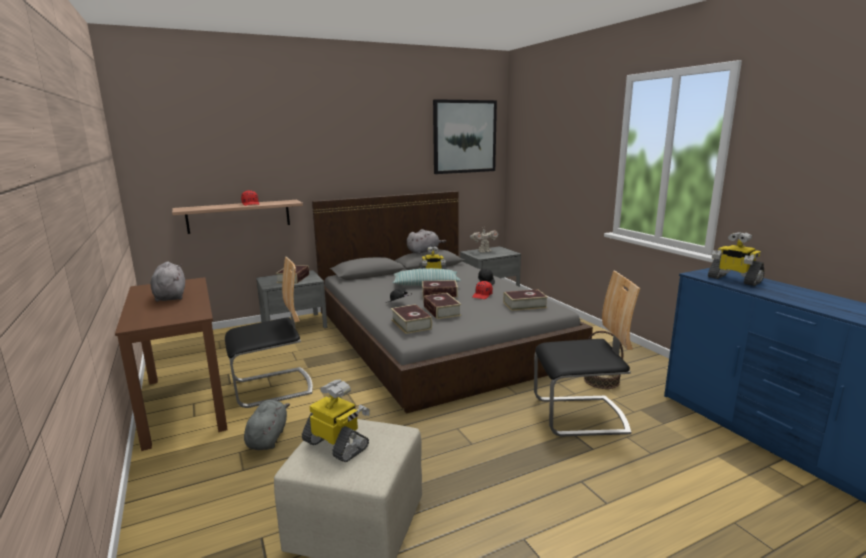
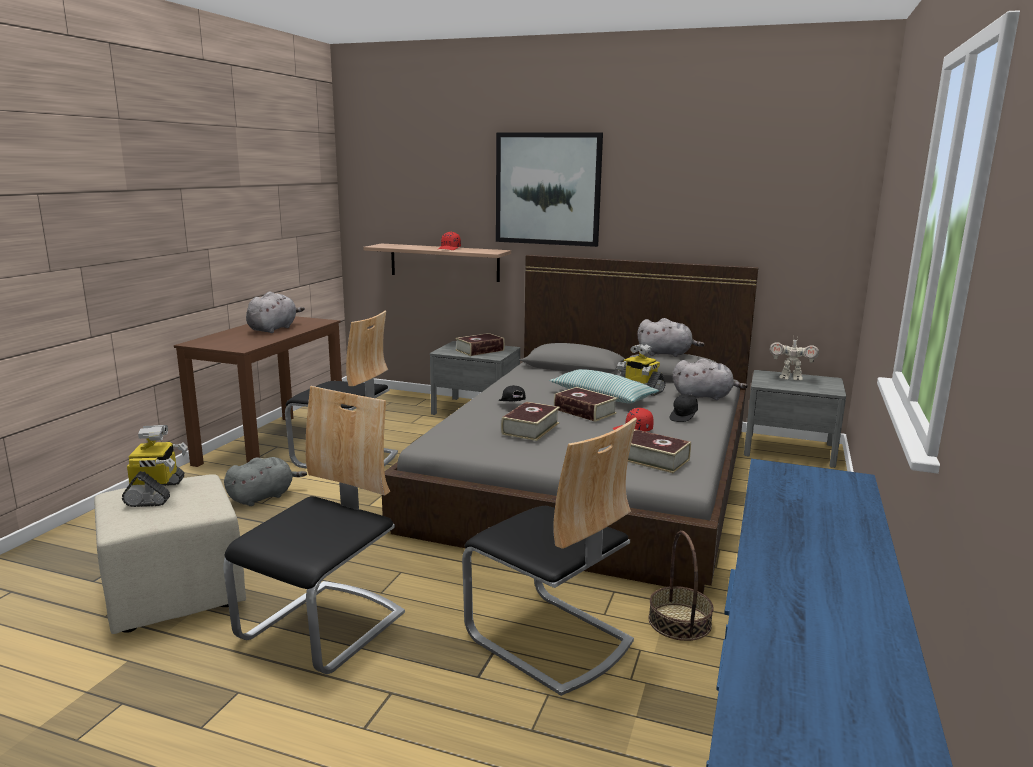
camera: 45 degrees right, 0 degrees up
(411, 324) = (463, 429): book -> none
(464, 136) = (787, 177): picture -> picture (548, 189)
(468, 270) = (704, 397): none -> grey plush toy
(486, 478) = (324, 627): none -> chair
(733, 279) = (805, 497): toy robot -> none

